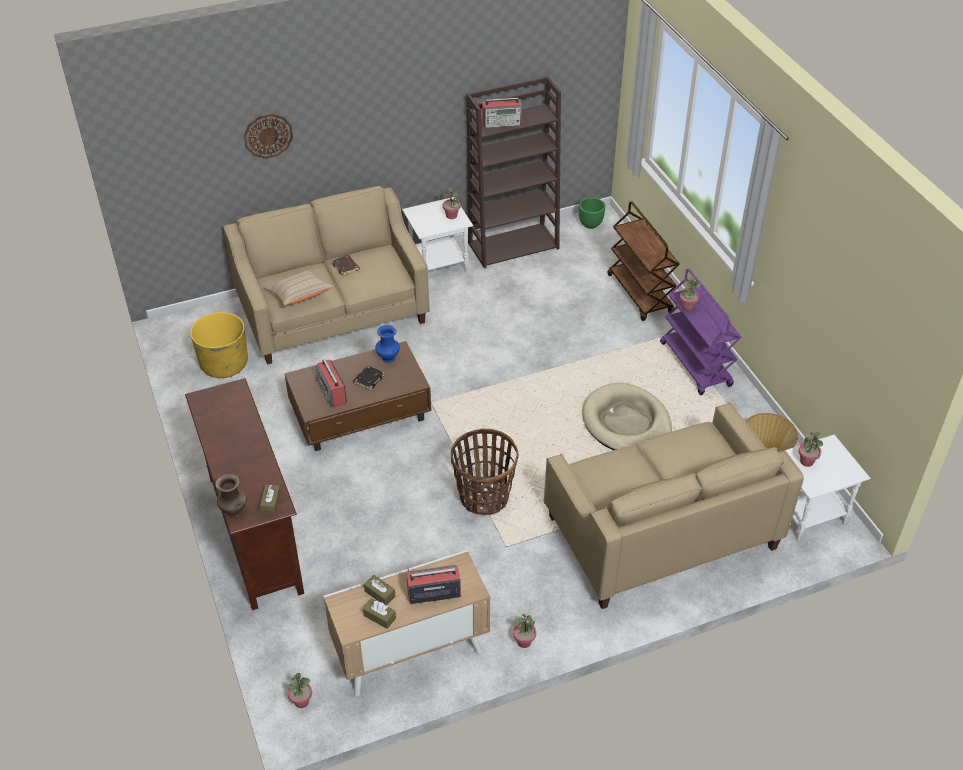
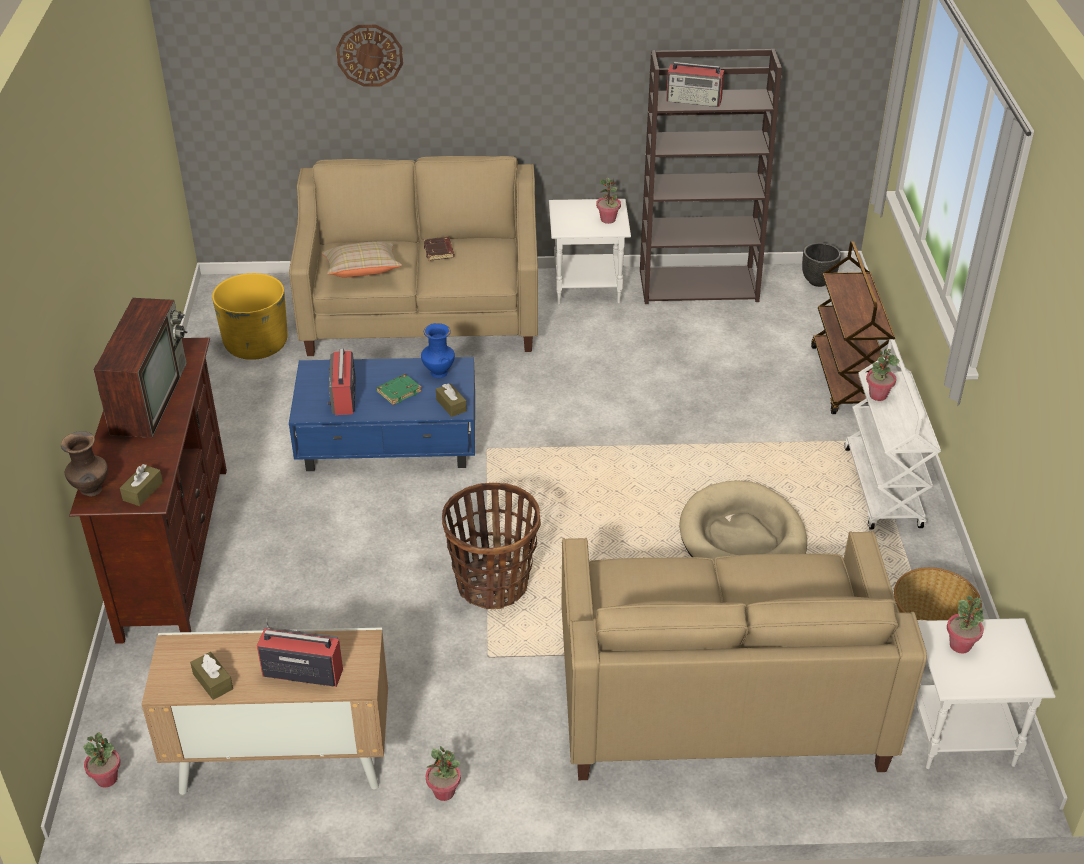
camera: 20 degrees right, 5 degrees down
(230, 433) = (149, 396): none -> television
(361, 413) = (390, 440): brown coffee table -> blue coffee table
(368, 379) = (399, 391): black book -> green book
(380, 594) = (231, 651): brown tissue box -> brown tissue box (451, 405)
(590, 225) = (818, 281): green planter -> black planter
(696, 365) = (883, 488): purple cart -> white cart

